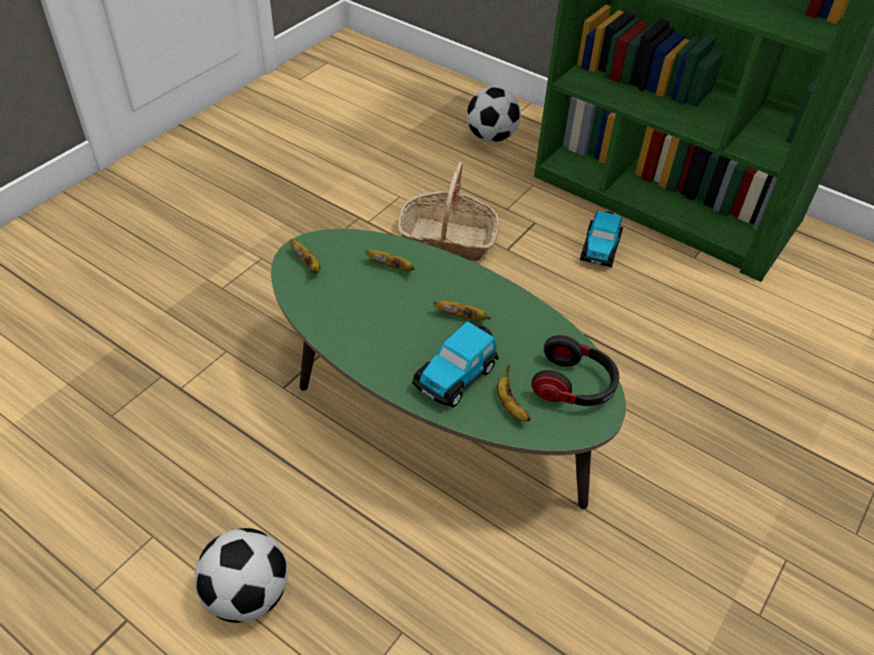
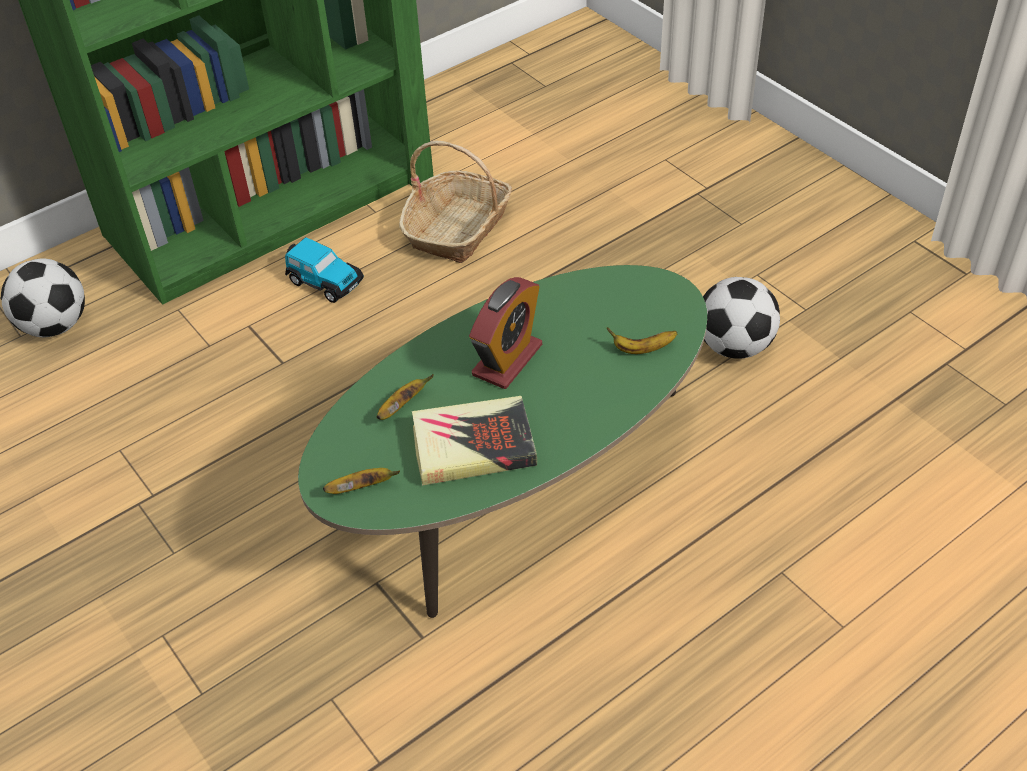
camera: 70 degrees left, 0 degrees up
(247, 595) = (714, 710): football -> football (734, 347)
(363, 315) = (473, 446): none -> book
(448, 239) = (234, 416): basket -> basket (458, 228)
(456, 375) = (590, 382): toy car -> none
(462, 317) = (507, 360): banana -> alarm clock
(574, 386) = (630, 297): headphones -> none

